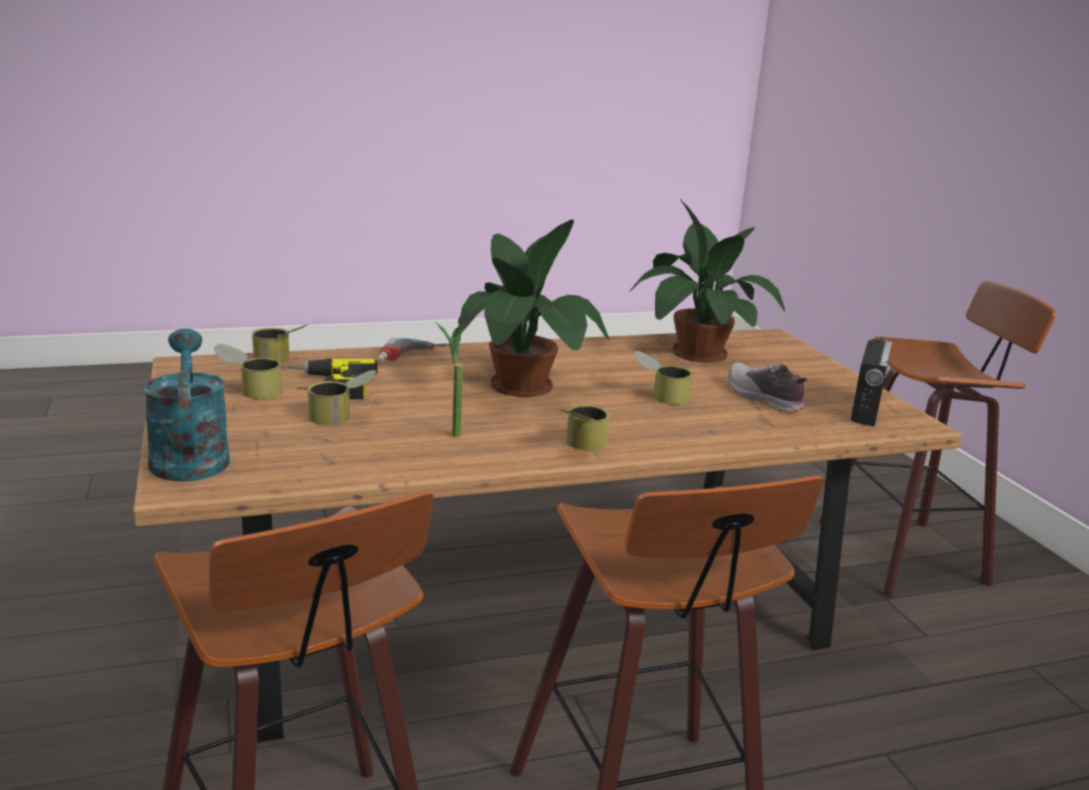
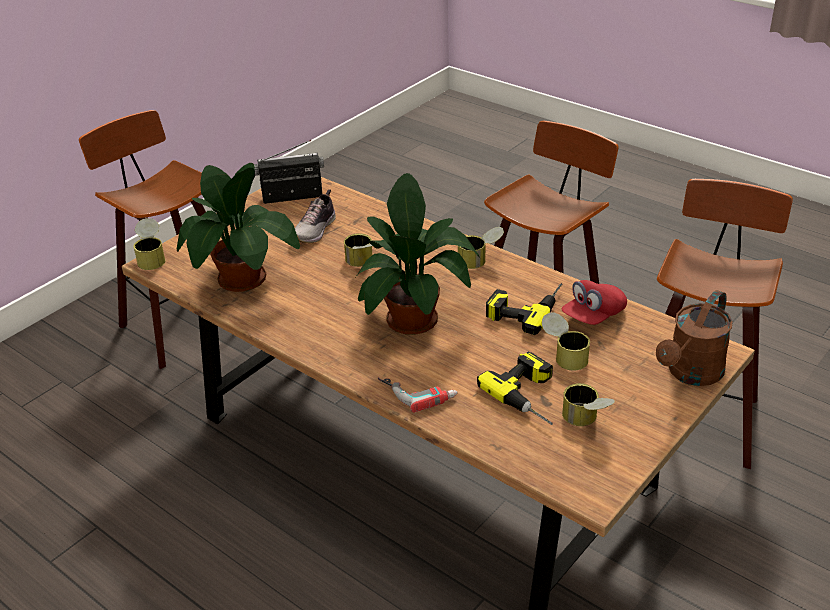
camera: 120 degrees left, 15 degrees up
(189, 455) = (691, 374): turquoise watering can -> brown watering can
(280, 361) = (516, 450): can -> can (152, 257)
(370, 455) = (593, 316): none -> red cap
(450, 432) = (525, 307): potted plant -> power drill

